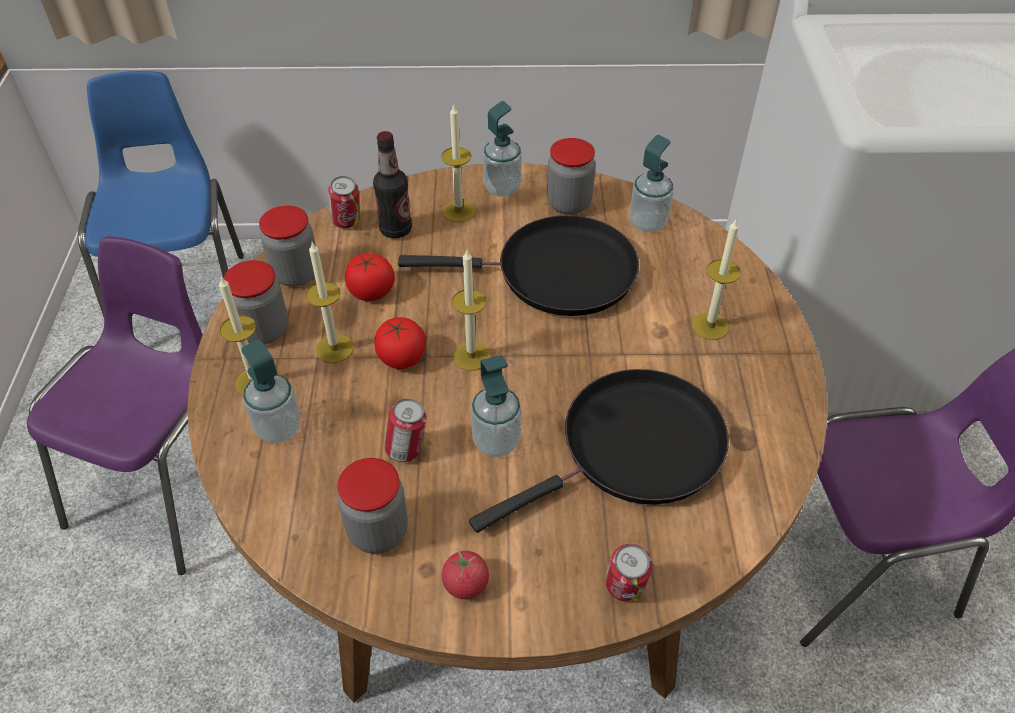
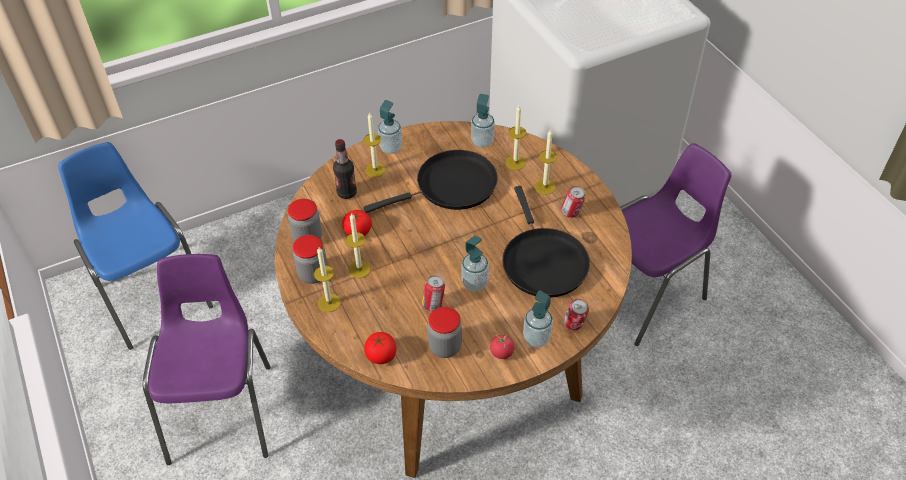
camera: 25 degrees left, 0 degrees up
(278, 428) = (359, 320): soap dispenser -> soap dispenser (536, 338)
(347, 224) = (316, 199): can -> can (571, 213)
(401, 357) = (399, 261): tomato -> tomato (381, 356)
(471, 356) = (434, 246): candle -> candle (515, 162)
(569, 204) = (433, 145): jar -> none
(633, 449) = (542, 261): black frying pan -> black frying pan turned 135 degrees clockwise

